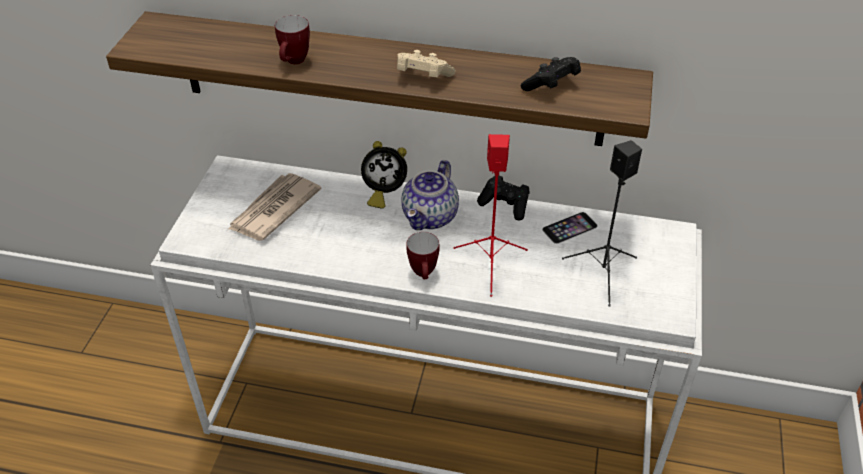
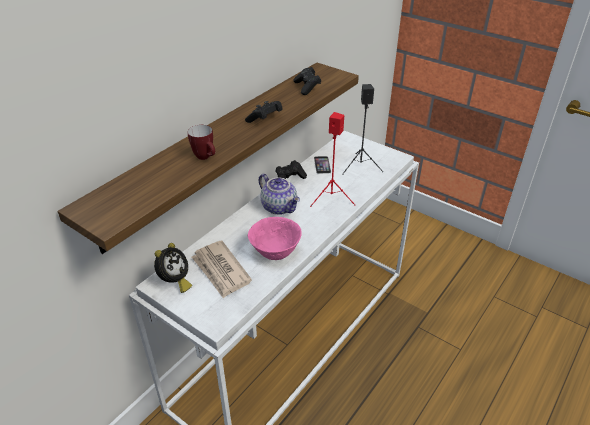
camera: 65 degrees left, 5 degrees down
(332, 245) = (275, 253): none -> pink bowl
(383, 193) = (244, 219): alarm clock -> alarm clock (175, 282)
(422, 77) = (265, 119): beige game controller -> black game controller
(424, 274) = (324, 223): mug -> none

